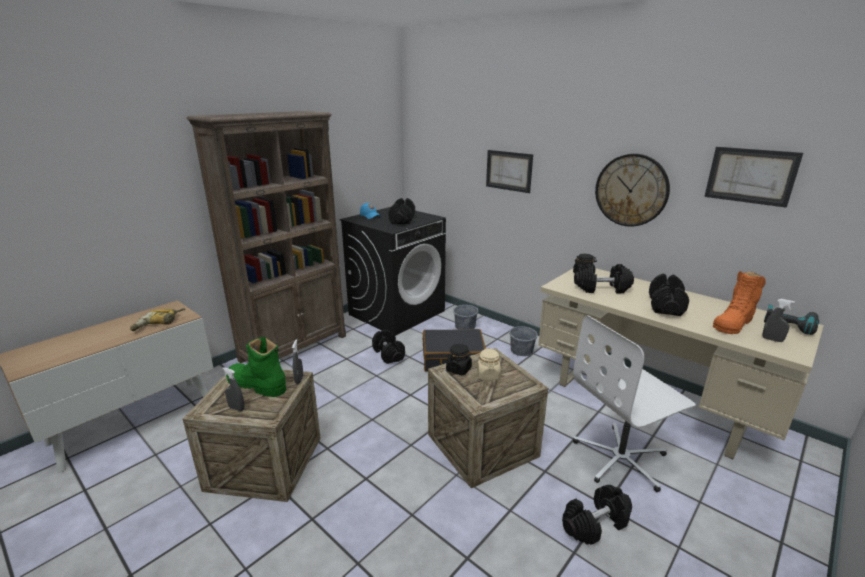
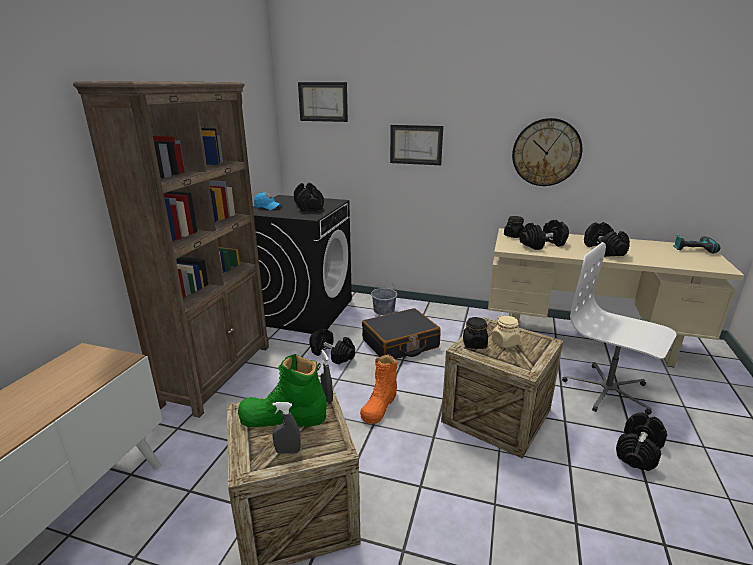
camera: 25 degrees left, 0 degrees up
(158, 324) = (89, 377): power drill -> none
(522, 350) = (453, 321): grey bucket -> none
(621, 459) = (607, 391): white office chair -> white office chair turned 90 degrees clockwise
(733, 323) = (661, 254): orange boot -> orange boot (379, 405)
(750, 176) = (651, 130): picture -> picture (323, 102)
(772, 340) = (699, 261): grey spray bottle -> none

